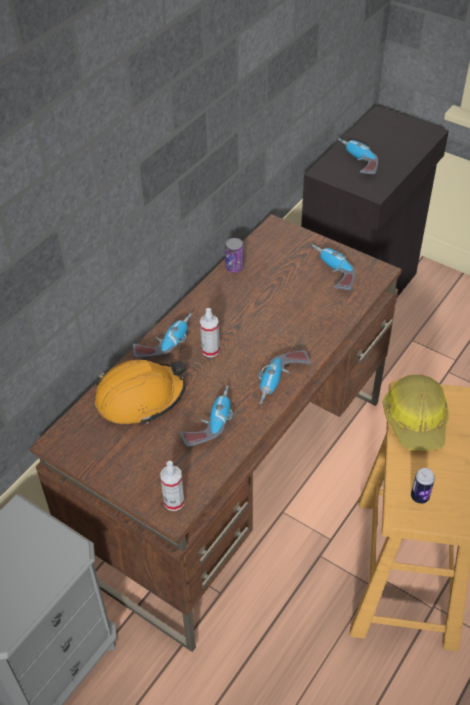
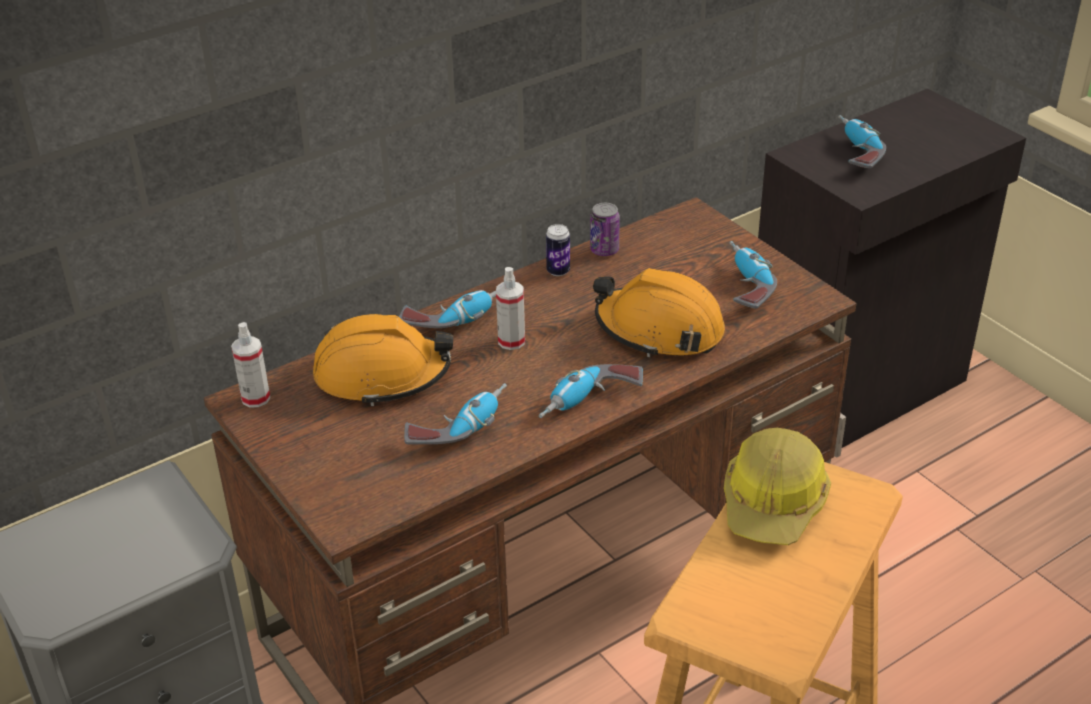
camera: 20 degrees right, 10 degrees down
(174, 502) = (354, 509): spray bottle -> spray bottle (255, 398)
(297, 318) = (659, 330): none -> orange hard hat
(419, 497) = (722, 604): can -> can (558, 271)

